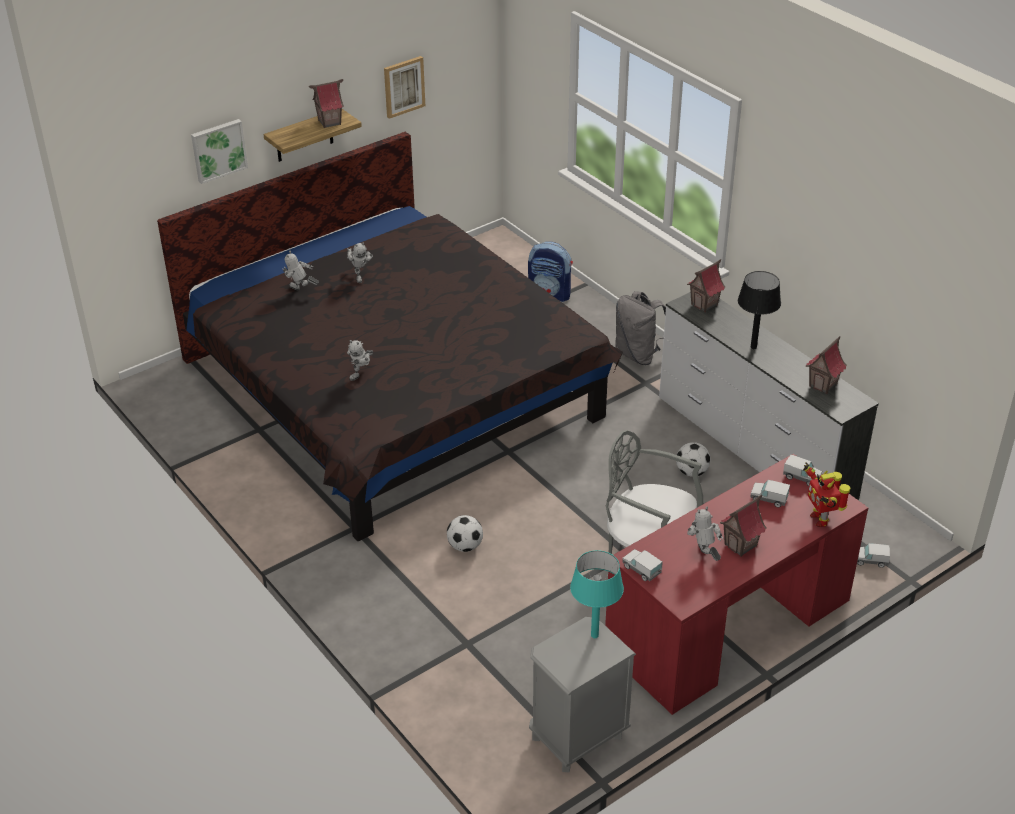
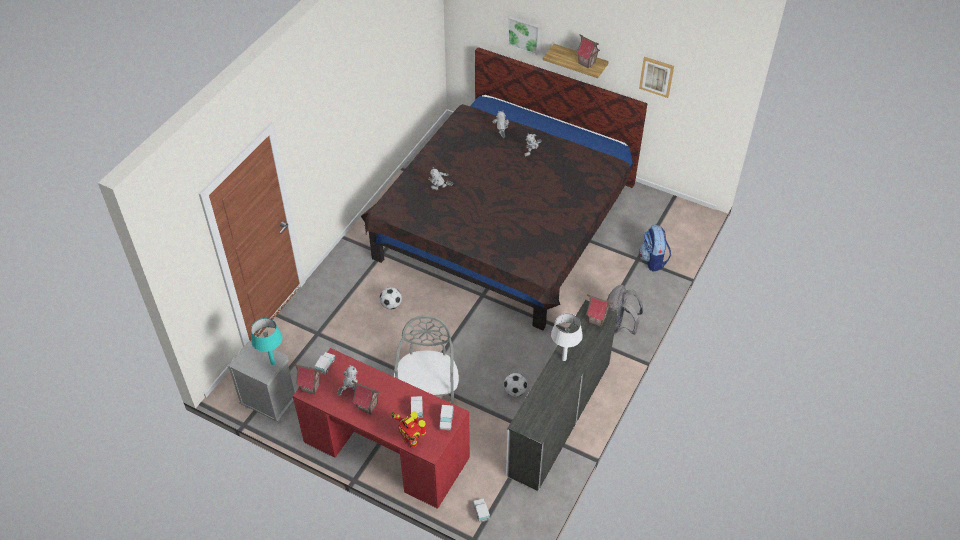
camera: 65 degrees right, 10 degrees up
(753, 347) = (564, 359): black table lamp -> white table lamp
(820, 518) = (411, 441): toy robot -> toy robot turned 90 degrees counterclockwise
(823, 385) = (544, 408): toy house -> toy house (310, 387)

